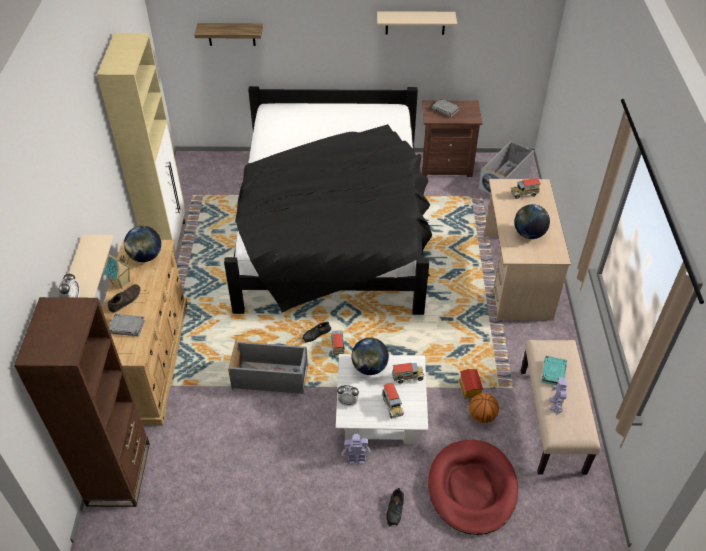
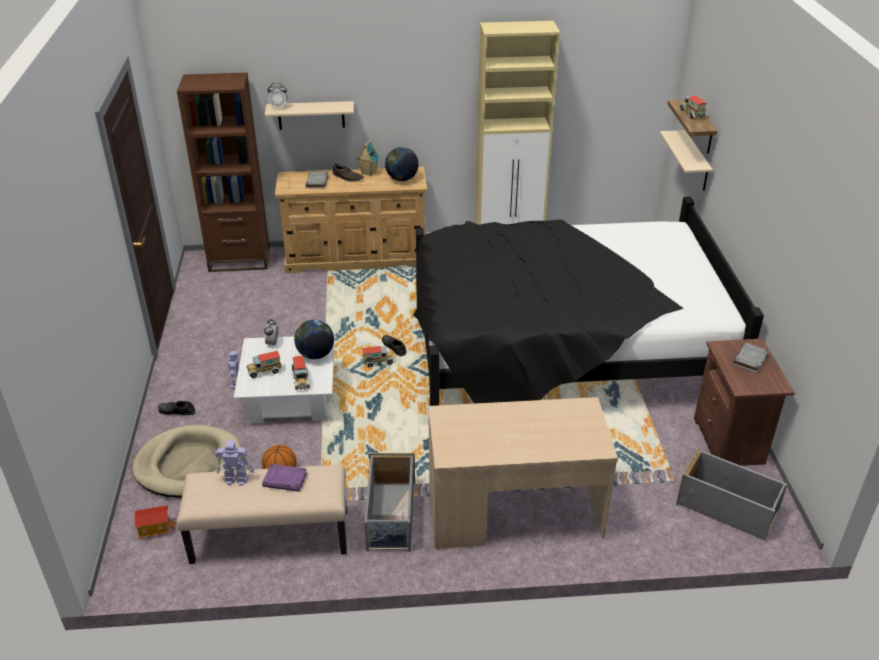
camera: 85 degrees right, 10 degrees down
(271, 377) = (337, 324): grey storage box -> grey storage box (391, 516)
(415, 22) = (789, 224): beige shelf -> beige shelf (696, 162)
(469, 389) = (319, 464): toy house -> toy house (155, 529)
(472, 488) = (189, 465): red dog bed -> beige dog bed
(524, 194) = (572, 429): toy truck -> toy truck (692, 114)
(529, 234) = (487, 430): globe -> none
(553, 372) = (285, 480): turquoise book -> purple book

